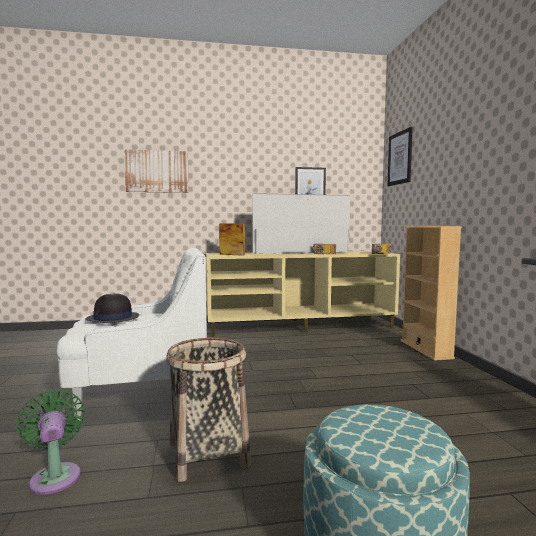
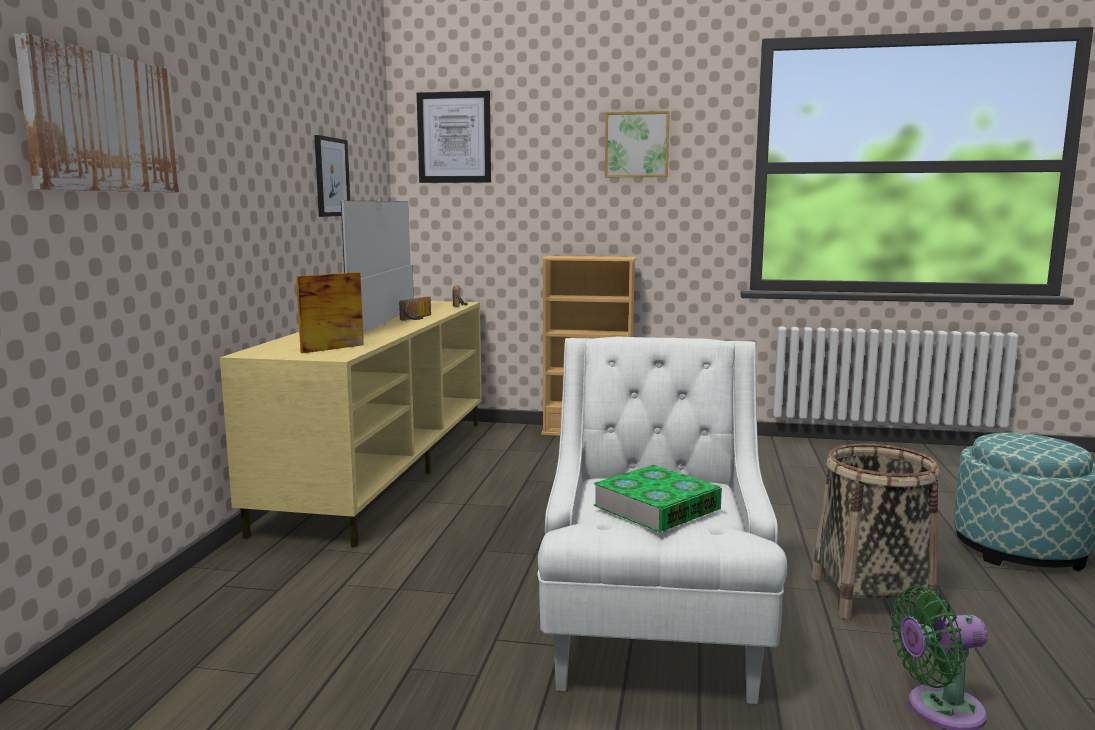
camera: 70 degrees left, 5 degrees up
(112, 318) = (656, 507): black hat -> book
(471, 142) = (637, 145): none -> picture

